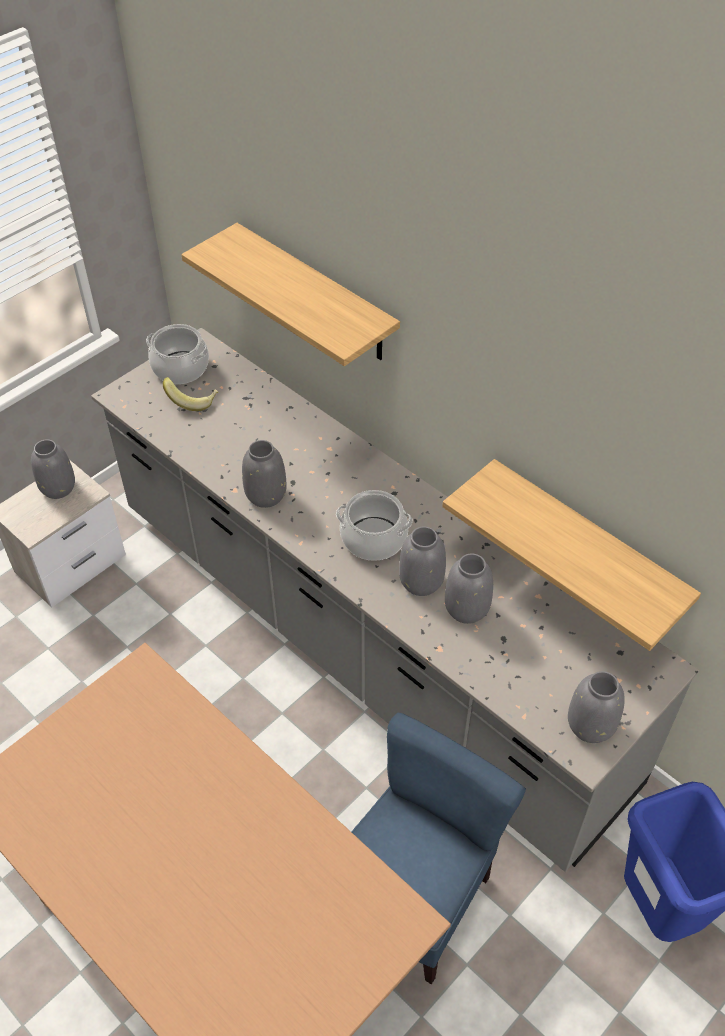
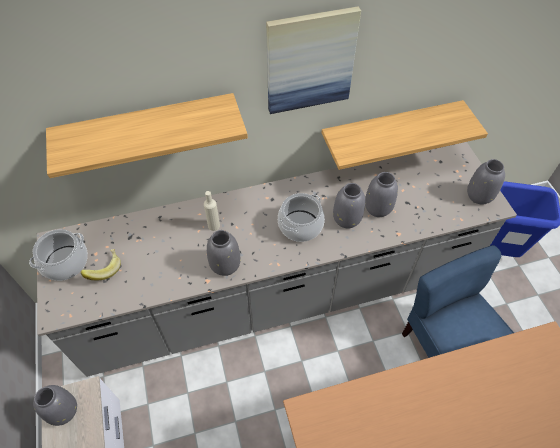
camera: 60 degrees left, 5 degrees up
(313, 458) = (214, 225): none -> beige bottle
(485, 349) = (310, 61): none -> picture

